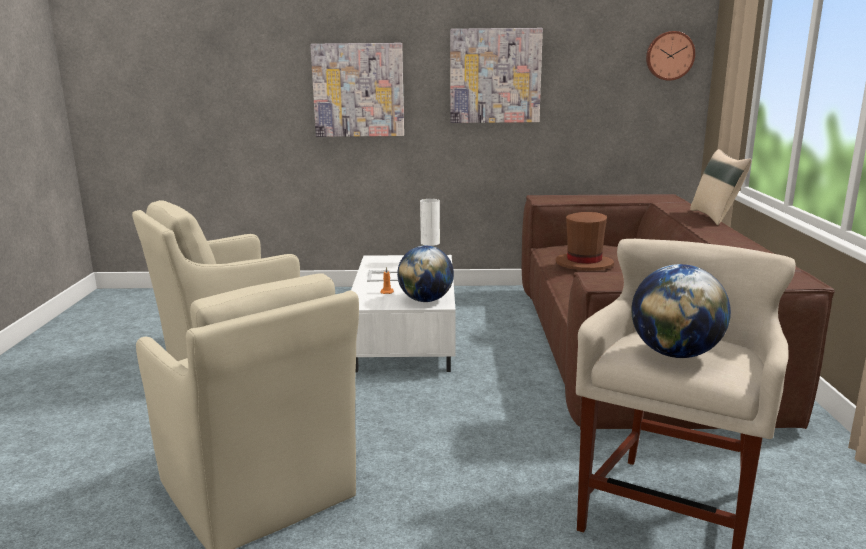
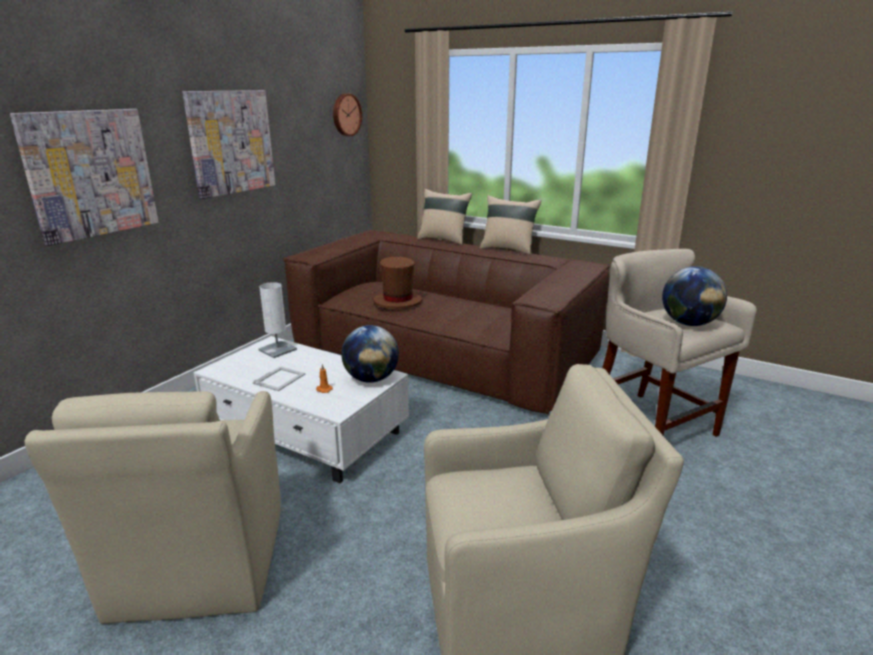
camera: 60 degrees left, 5 degrees up
(756, 241) = (508, 249): none -> beige pillow

